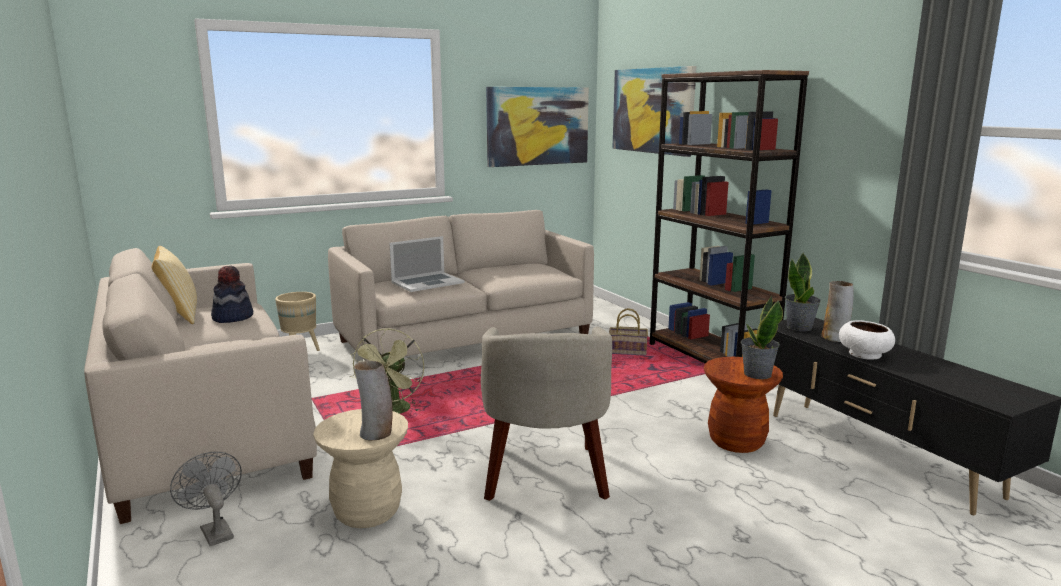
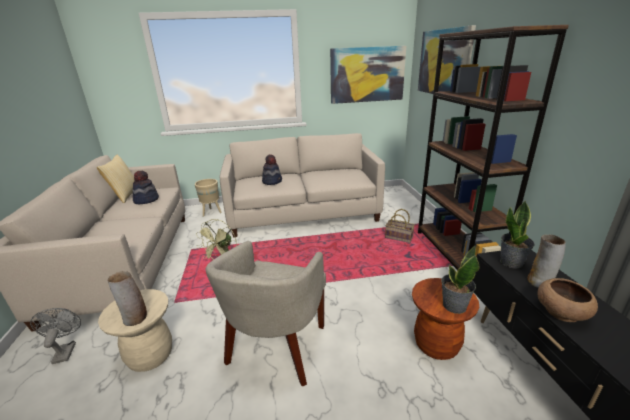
camera: 20 degrees right, 10 degrees up
(427, 282) = (272, 181): laptop -> hat
(864, 354) = (561, 312): white bowl -> brown bowl

